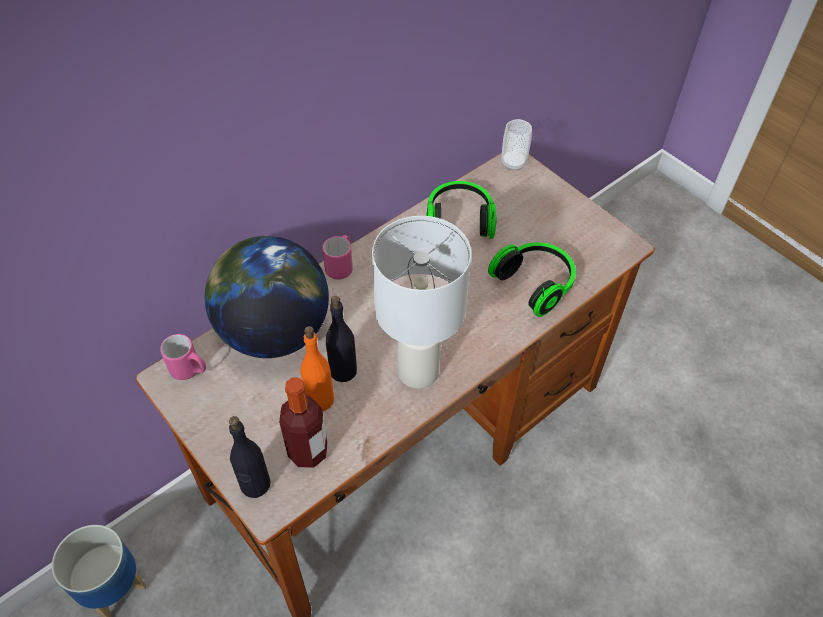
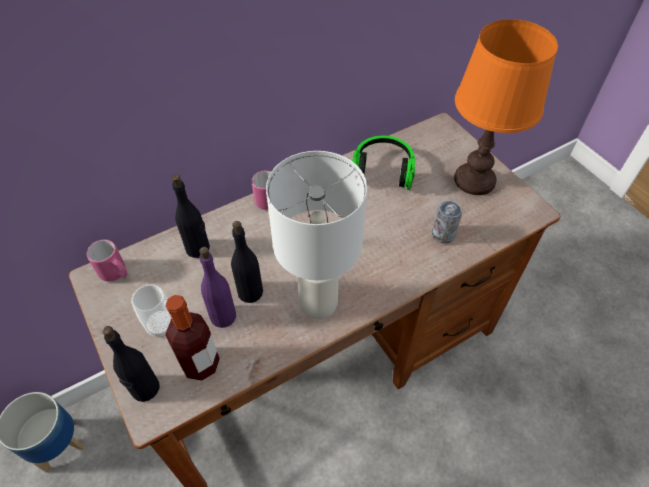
camera: 10 degrees right, 0 degrees up
(274, 331) = (198, 248): globe -> black bottle
(319, 399) = (223, 316): orange bottle -> purple bottle
(513, 163) = (440, 127): cup -> cup (161, 325)
(536, 283) = (443, 235): headphones -> can
(560, 219) = (475, 180): none -> orange table lamp

